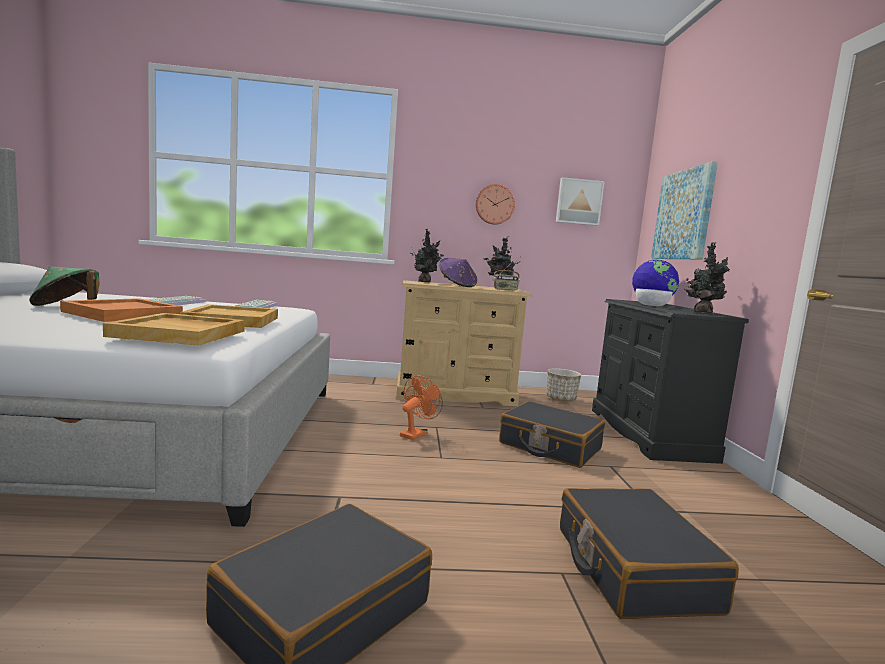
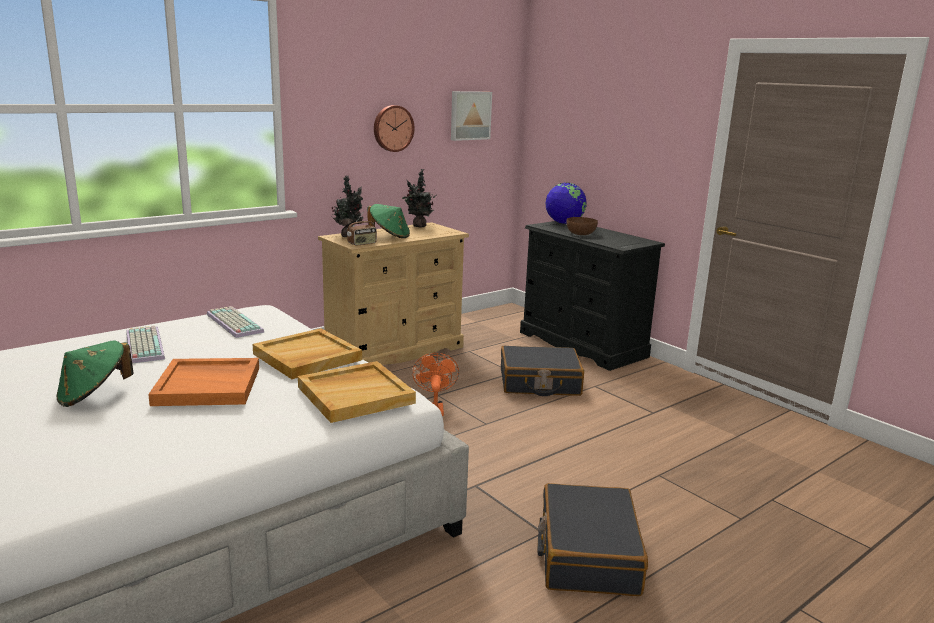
camera: 35 degrees left, 10 degrees up
(457, 285) = (389, 236): purple hat -> green hat
(505, 290) = (440, 233): radio -> radio (362, 244)
(560, 399) = (482, 326): planter -> none
(632, 568) = (684, 456): black suitcase -> none
(652, 305) = (581, 233): white bowl -> brown bowl
(683, 215) = (581, 136): picture -> none
(703, 312) = (630, 240): potted plant -> none

